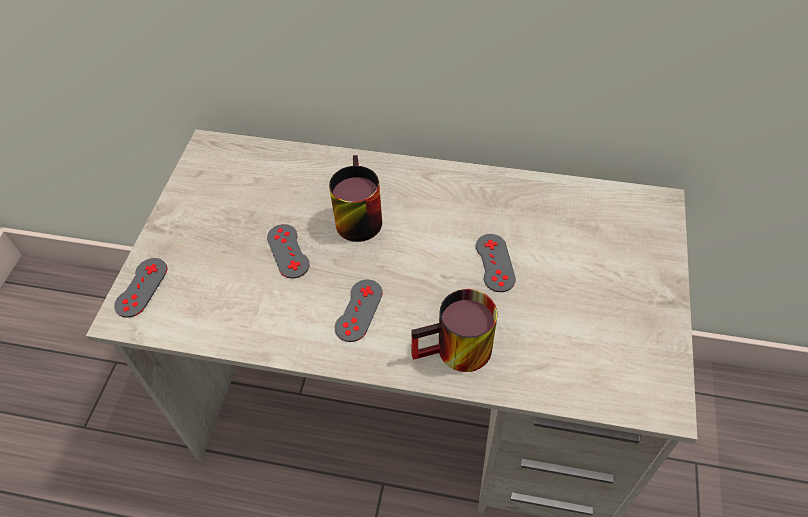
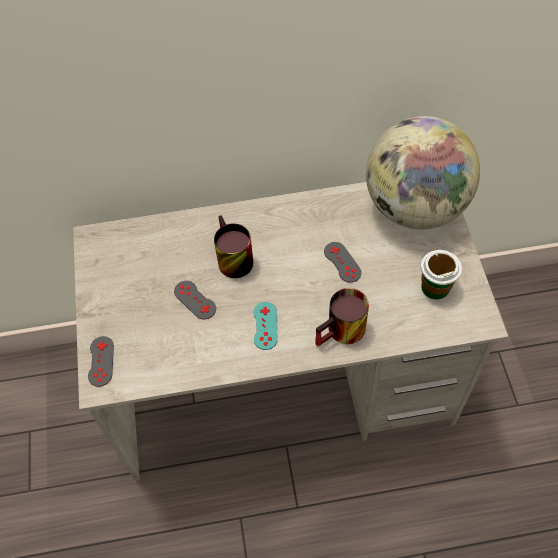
camera: 20 degrees left, 5 degrees up
(359, 310) = (265, 325): grey game controller -> turquoise game controller
(611, 334) = (435, 287): none -> cup
(621, 223) = (414, 207): none -> globe

